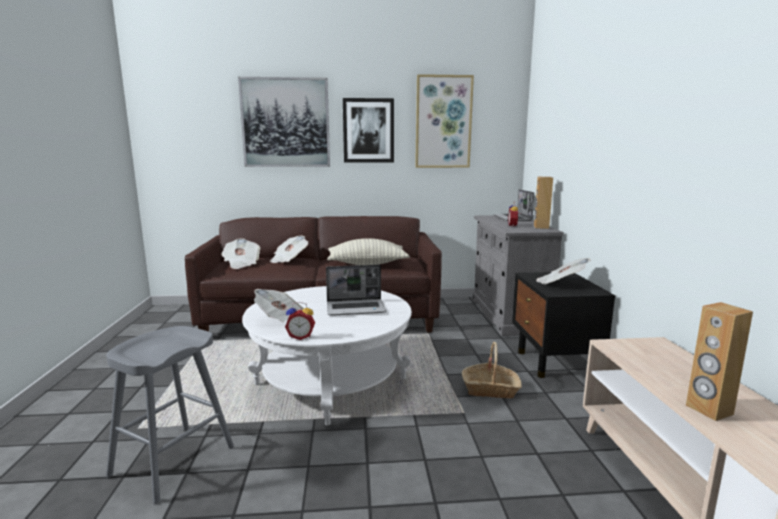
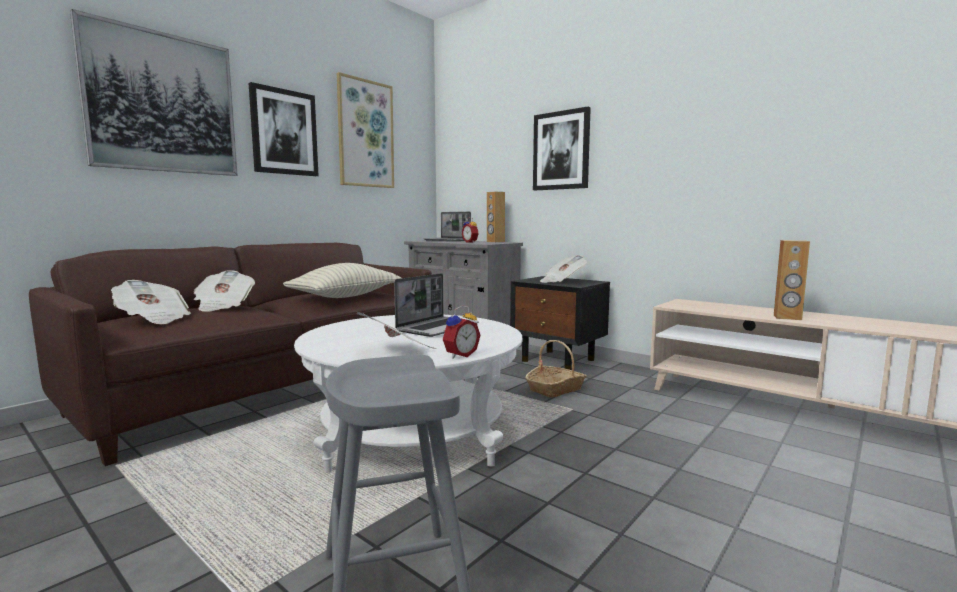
camera: 45 degrees left, 5 degrees down
(598, 137) = (561, 150): none -> picture

